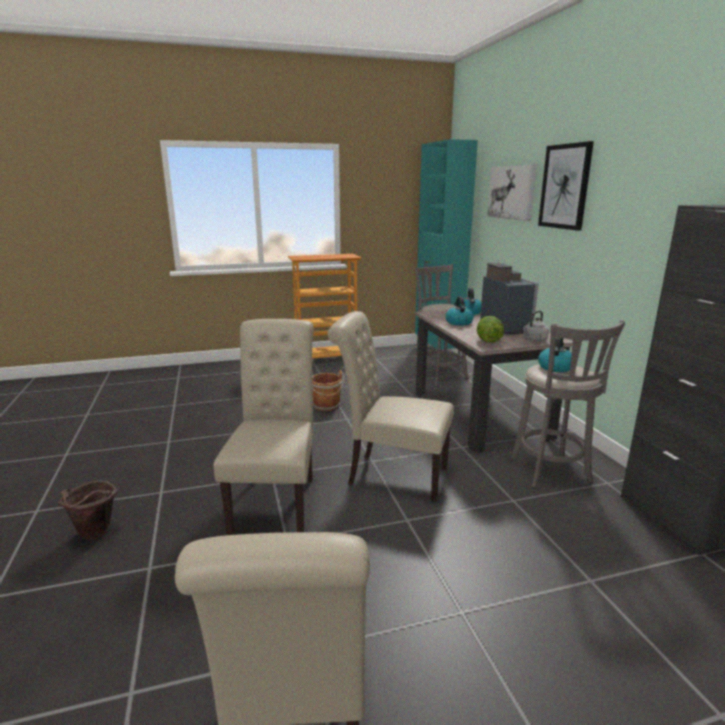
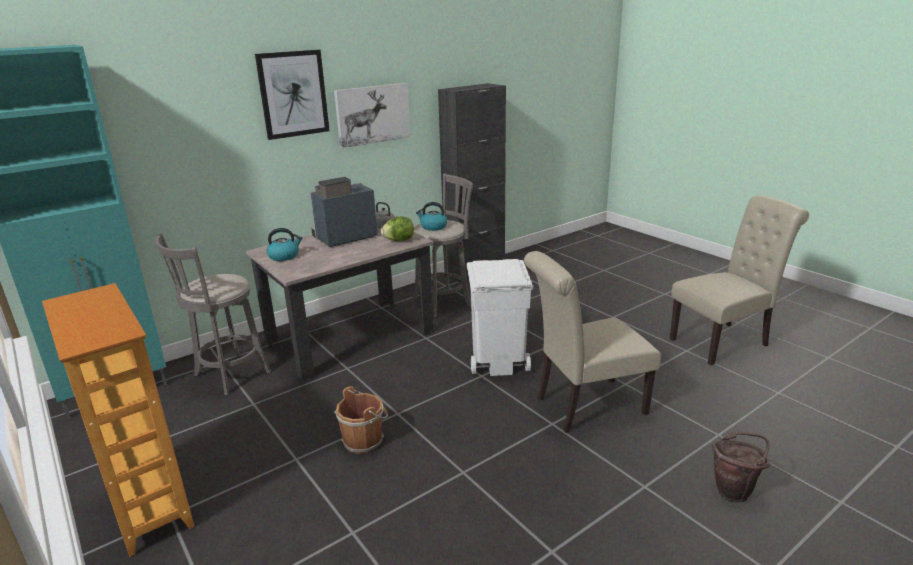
camera: 110 degrees left, 5 degrees up
(391, 475) = (498, 361): beige chair -> white trash can
(458, 322) = (334, 256): kettle -> none
(512, 192) = (194, 112): picture -> picture (372, 114)

